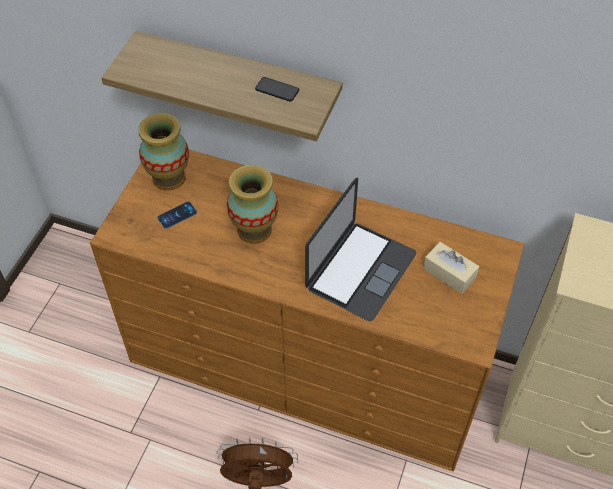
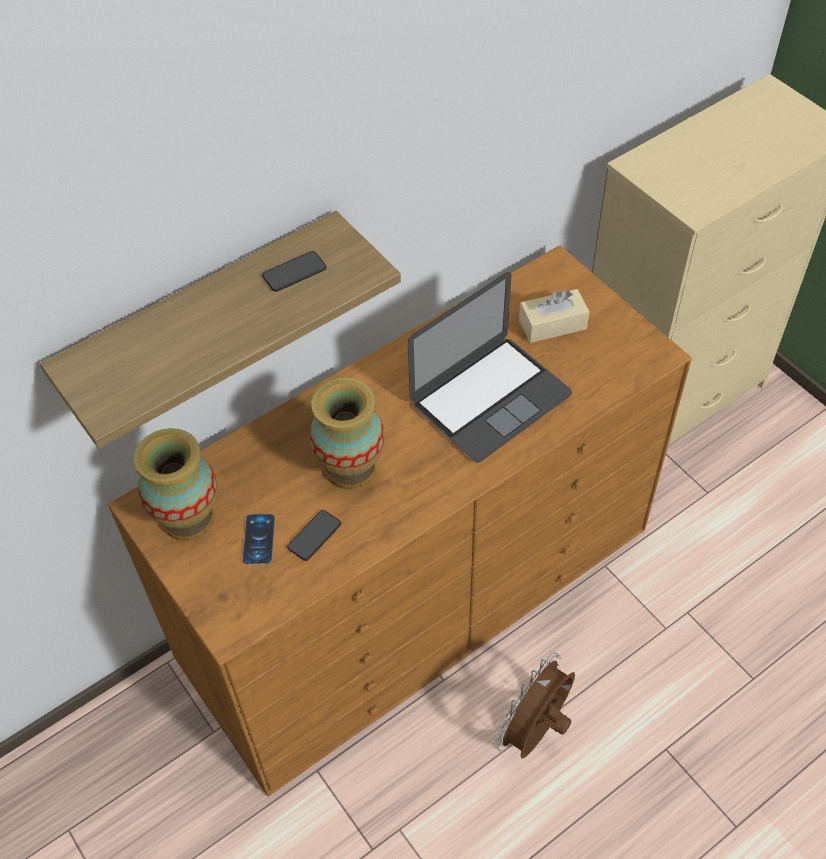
camera: 55 degrees left, 0 degrees up
(196, 238) = (314, 536): none -> phone
(360, 270) = (490, 398): laptop -> laptop turned 75 degrees clockwise

